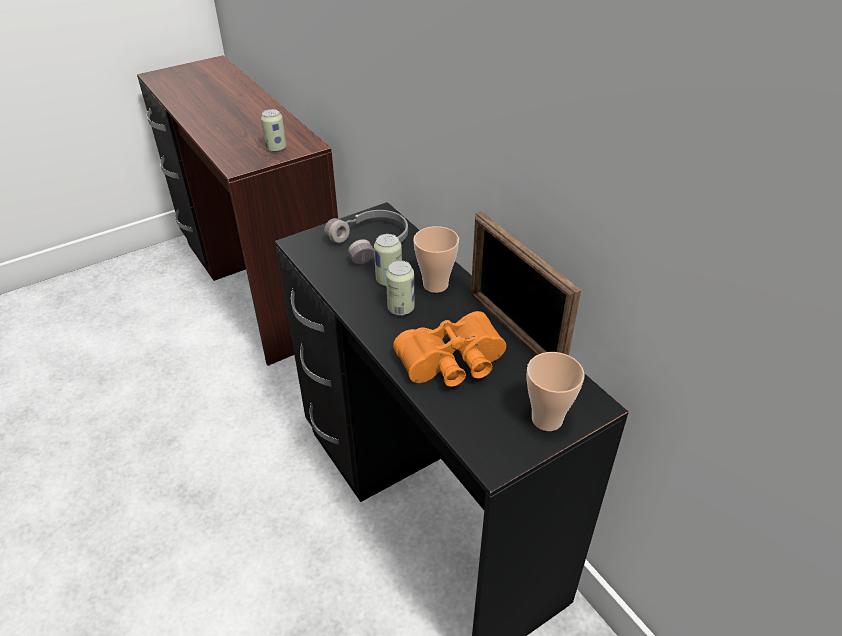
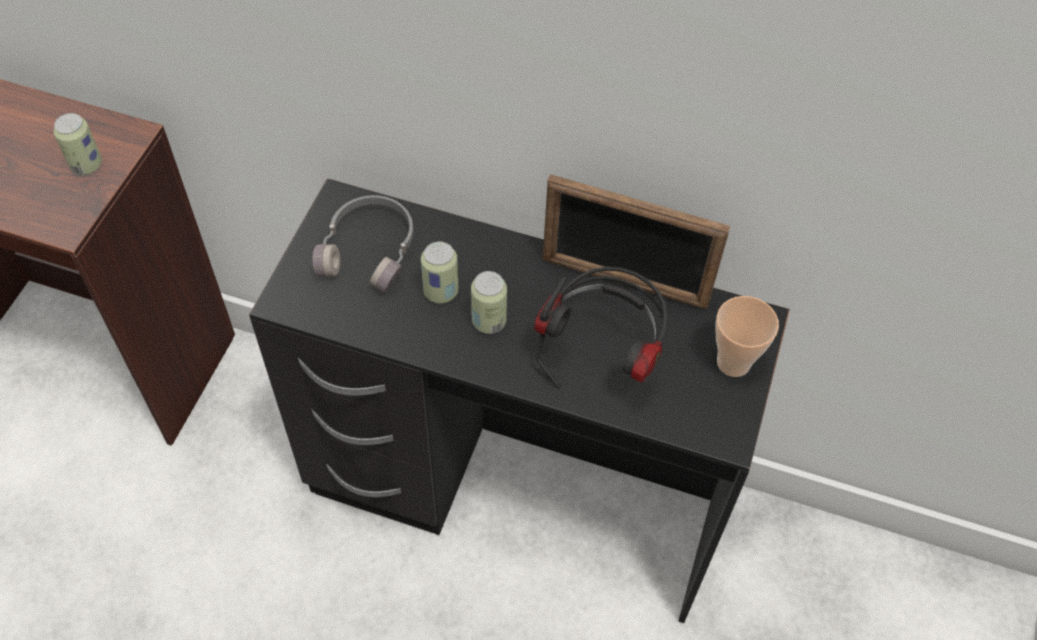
camera: 40 degrees left, 15 degrees up
(435, 285) = (495, 268): cup -> none
(453, 365) = (603, 356): orange binoculars -> headphones

